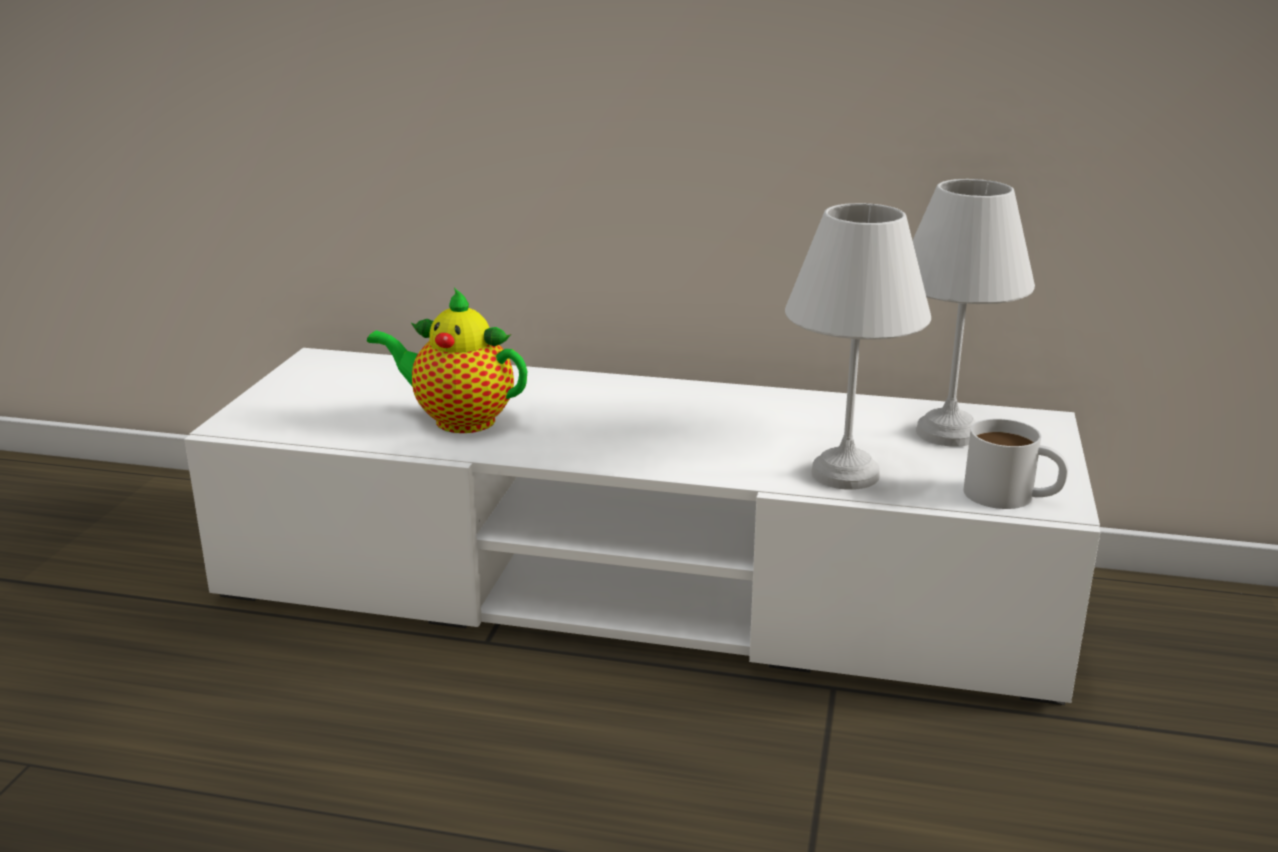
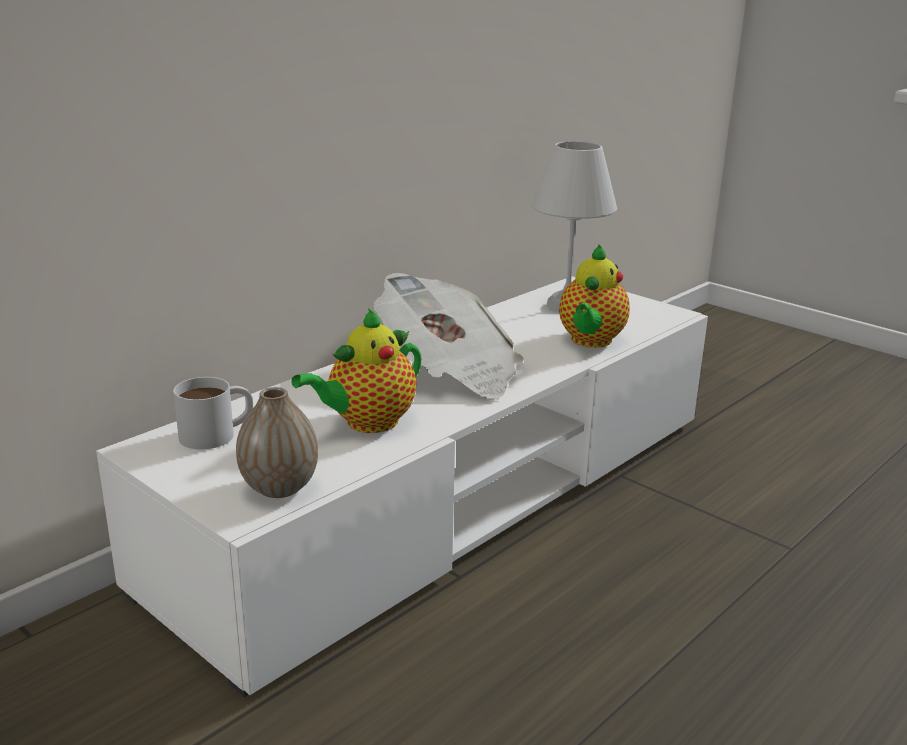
camera: 60 degrees left, 0 degrees up
(293, 423) = (279, 488): none -> vase
(632, 423) = (450, 372): none -> newspaper
(846, 472) = (590, 341): white table lamp -> teapot
(1012, 496) = (656, 318): white mug -> white mug (217, 433)

